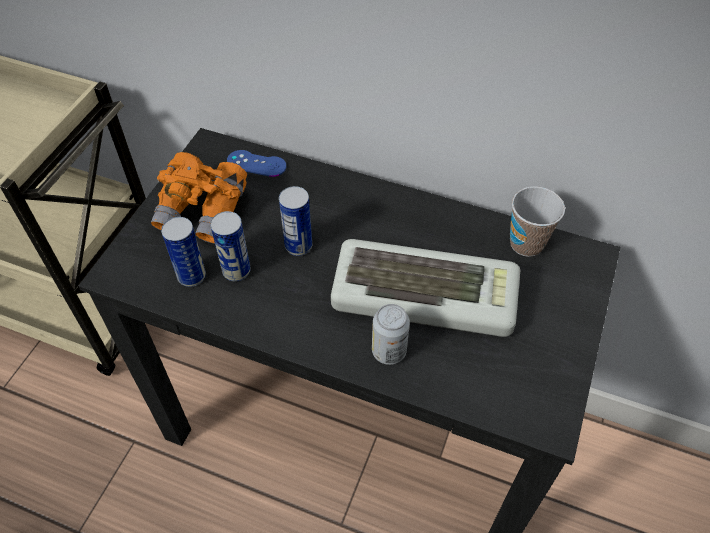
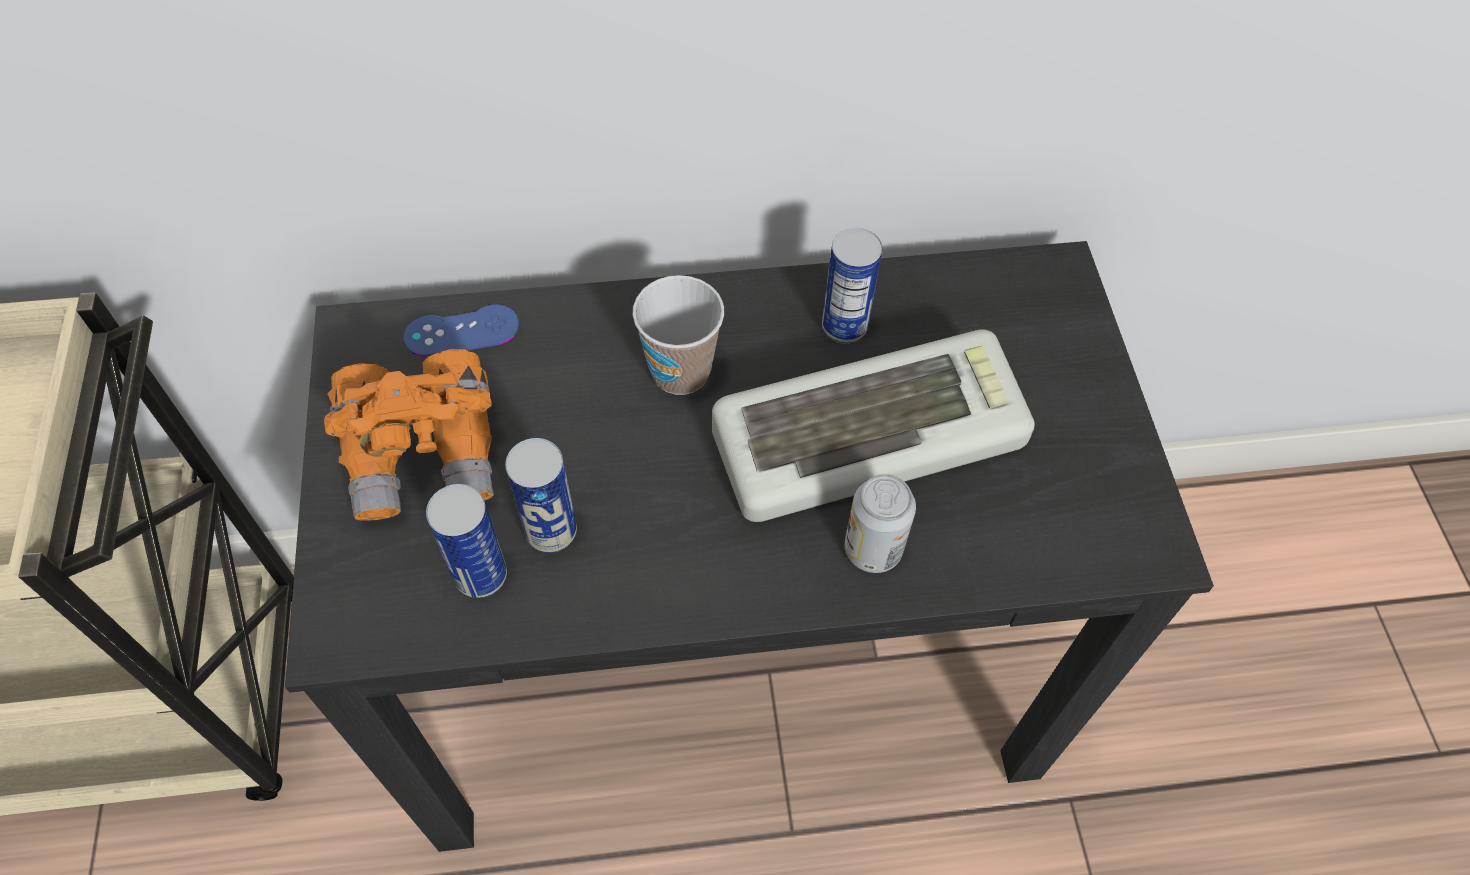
camera: 30 degrees left, 5 degrees up
(298, 246) = (626, 443): can -> can (844, 327)
(526, 244) = (961, 290): cup -> cup (680, 372)

